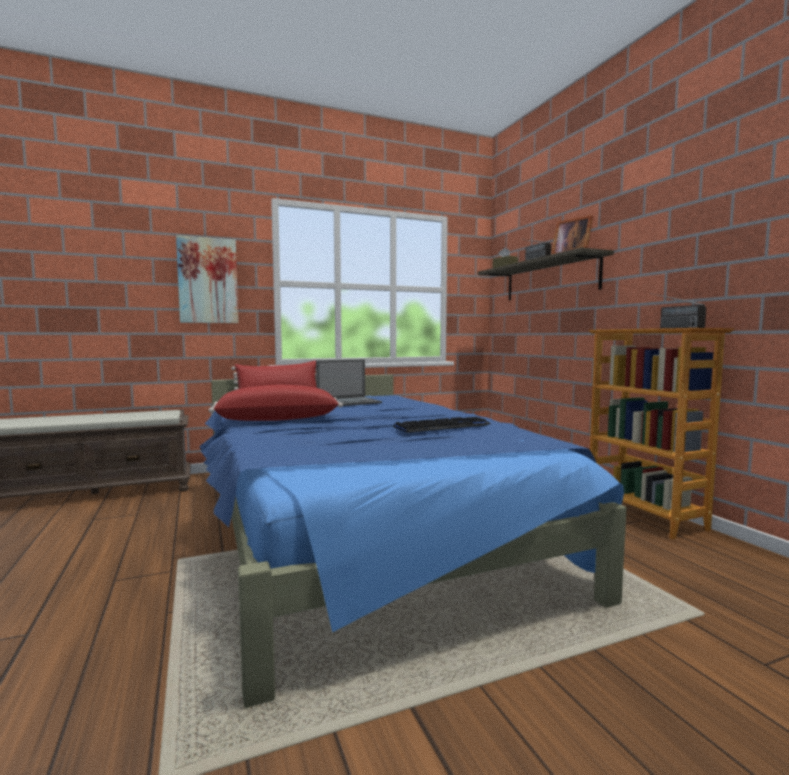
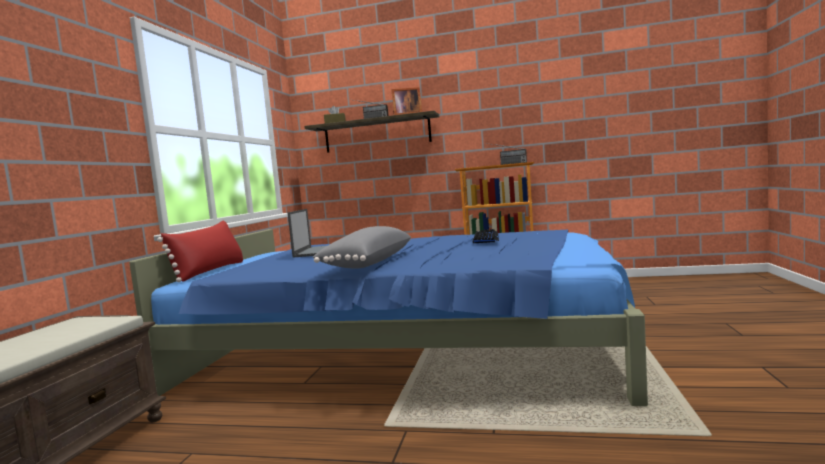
camera: 55 degrees left, 0 degrees up
(208, 281) = (76, 120): picture -> none
(278, 419) = (367, 263): red pillow -> grey pillow

